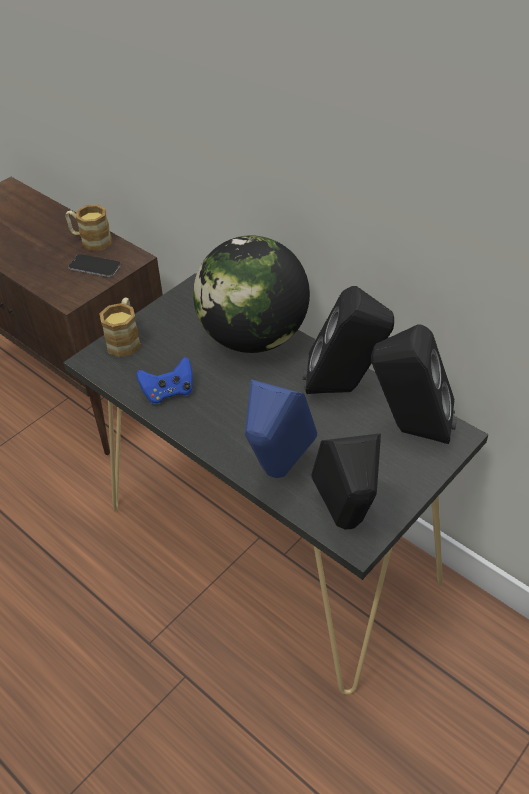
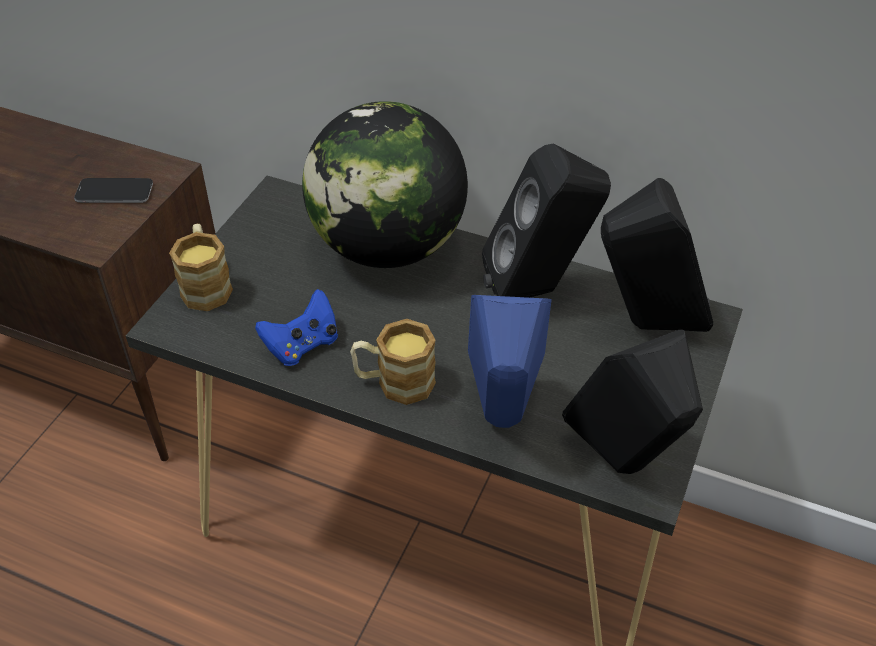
camera: 20 degrees left, 0 degrees up
(91, 241) = (92, 157): mug -> mug (394, 382)

